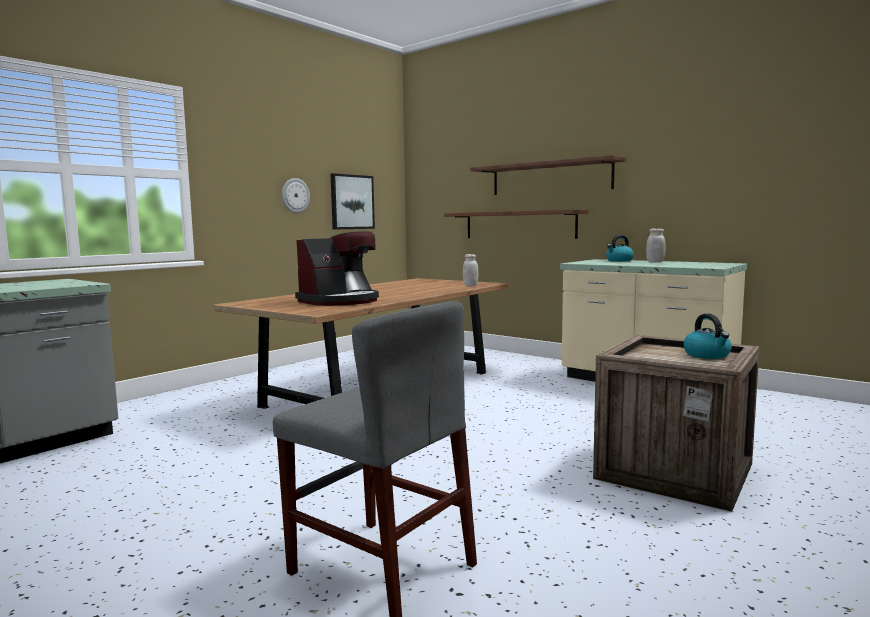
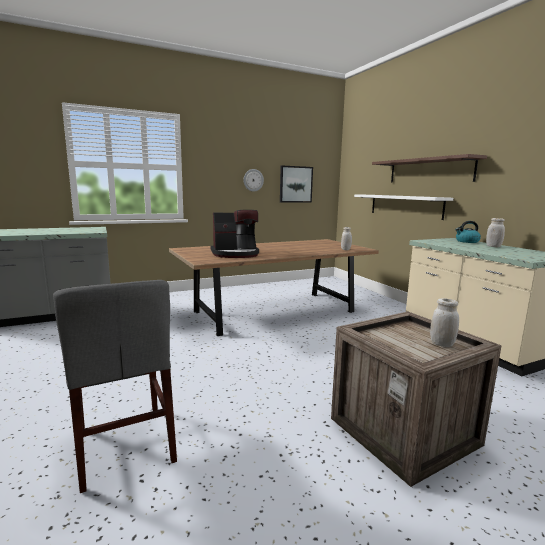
camera: 25 degrees right, 5 degrees up
(519, 225) = (405, 206): brown shelf -> white shelf
(707, 355) = (442, 344): kettle -> white jar

